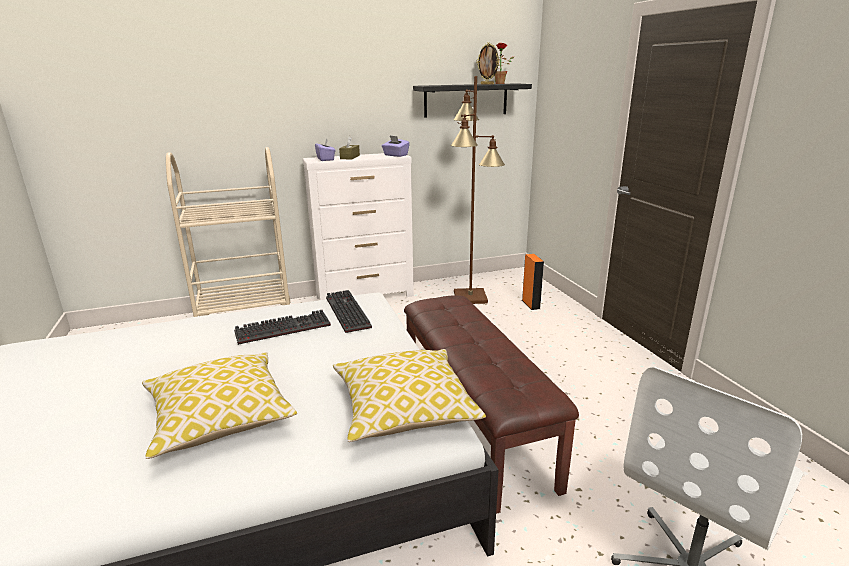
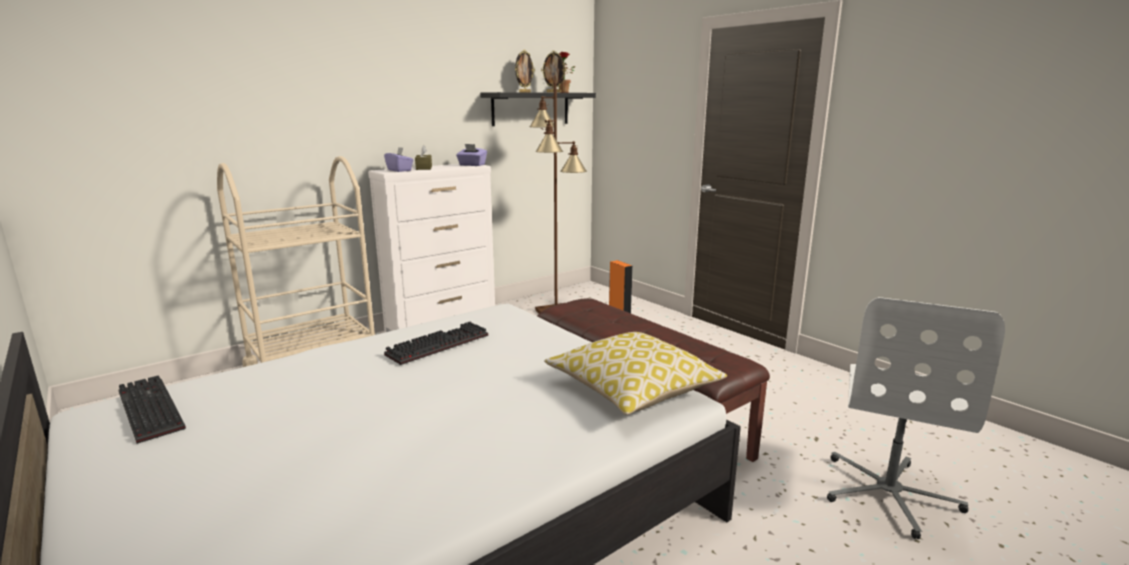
camera: 20 degrees left, 5 degrees down
(219, 417) = (450, 428): pillow -> none
(345, 312) = (492, 322): keyboard -> keyboard (147, 410)
(456, 84) = (524, 92): none -> picture frame

